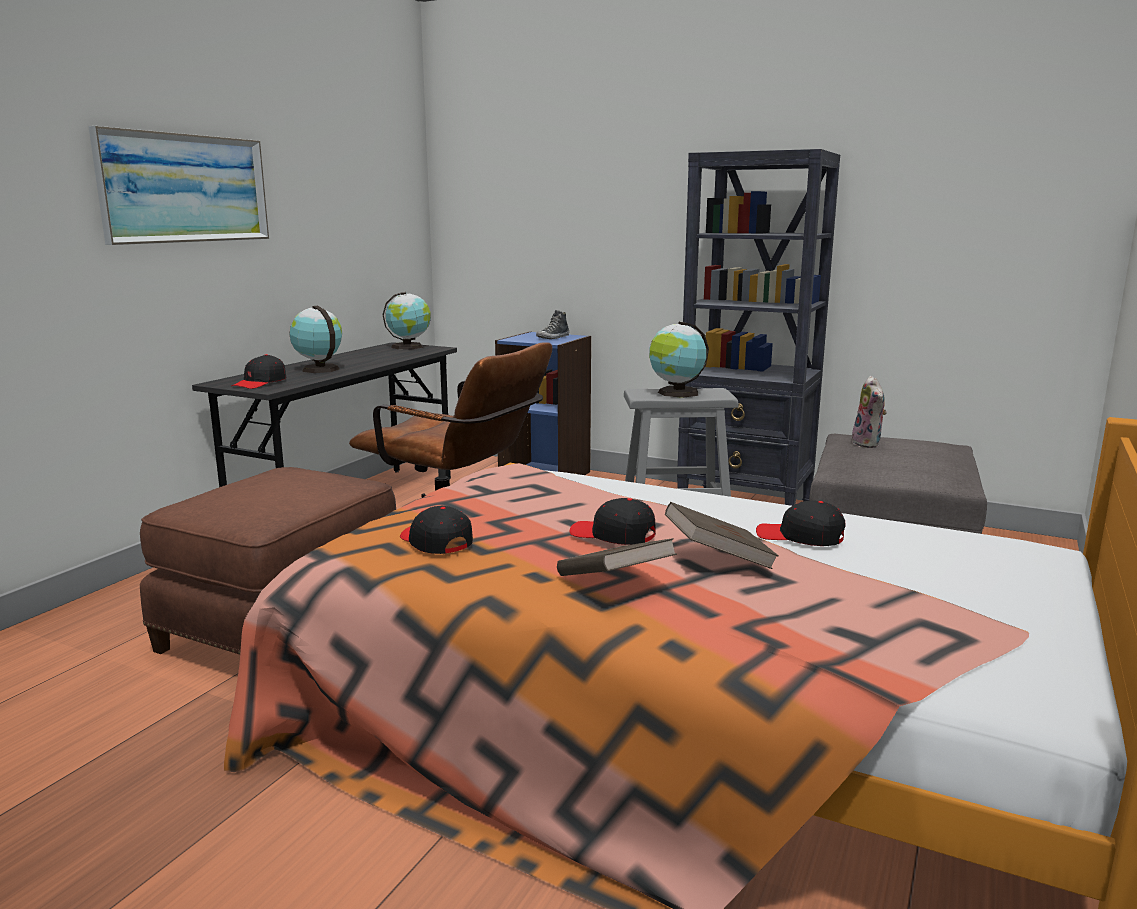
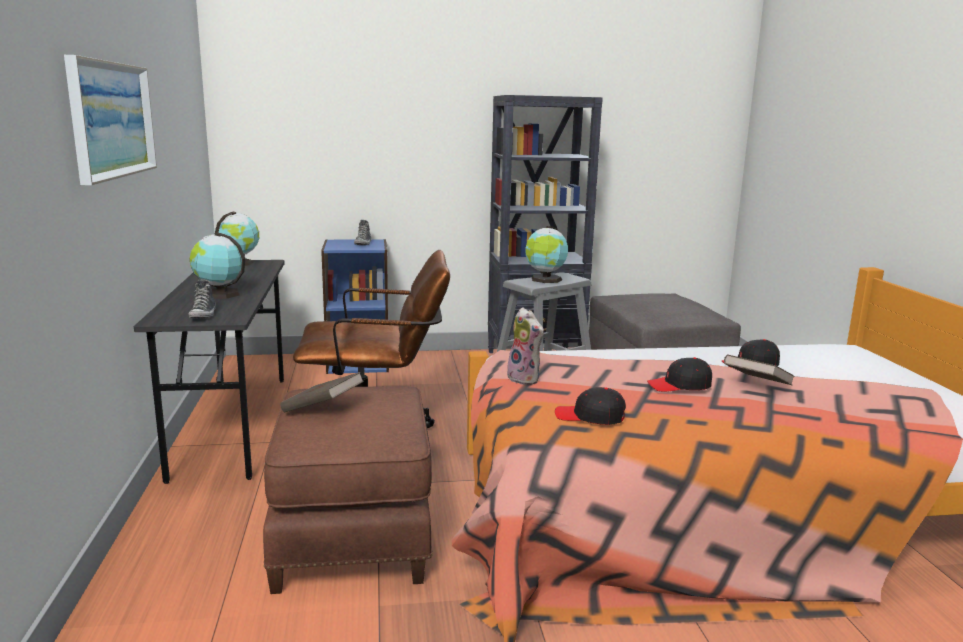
camera: 35 degrees left, 0 degrees up
(260, 383) = (203, 315): black cap -> shoe
(614, 584) = (746, 414): brown book -> brown book (322, 409)
(868, 444) = (638, 300): plush toy -> plush toy (526, 379)

